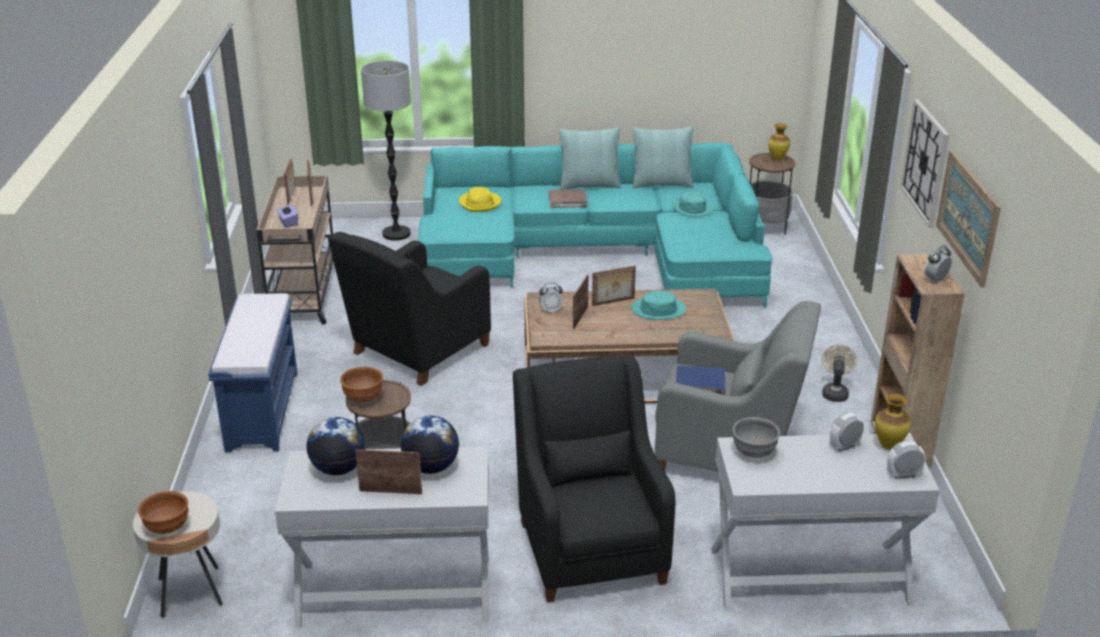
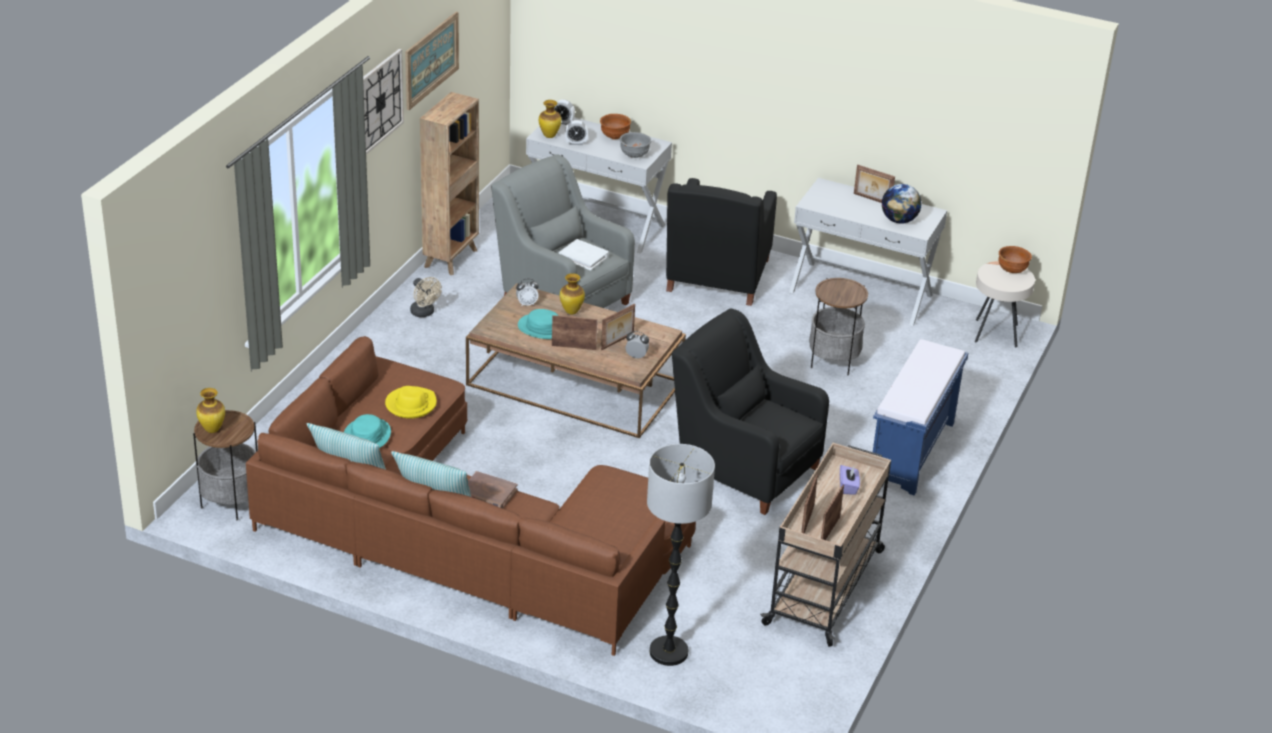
camera: 155 degrees left, 5 degrees up
(364, 398) = (853, 293): brown bowl -> brown bowl (614, 137)
(416, 351) = (743, 468): black armchair -> black armchair turned 120 degrees counterclockwise
(431, 467) = (839, 205): globe -> none
(480, 204) = (591, 524): yellow hat -> yellow hat (411, 405)
(596, 253) = (460, 531): turquoise sofa -> brown sofa
(650, 330) = (571, 311): none -> vase
(700, 384) = (584, 257): blue book -> white book
(835, 392) = (424, 313): beige fan -> beige fan turned 75 degrees counterclockwise
(935, 280) = (454, 103): alarm clock -> alarm clock (527, 304)

